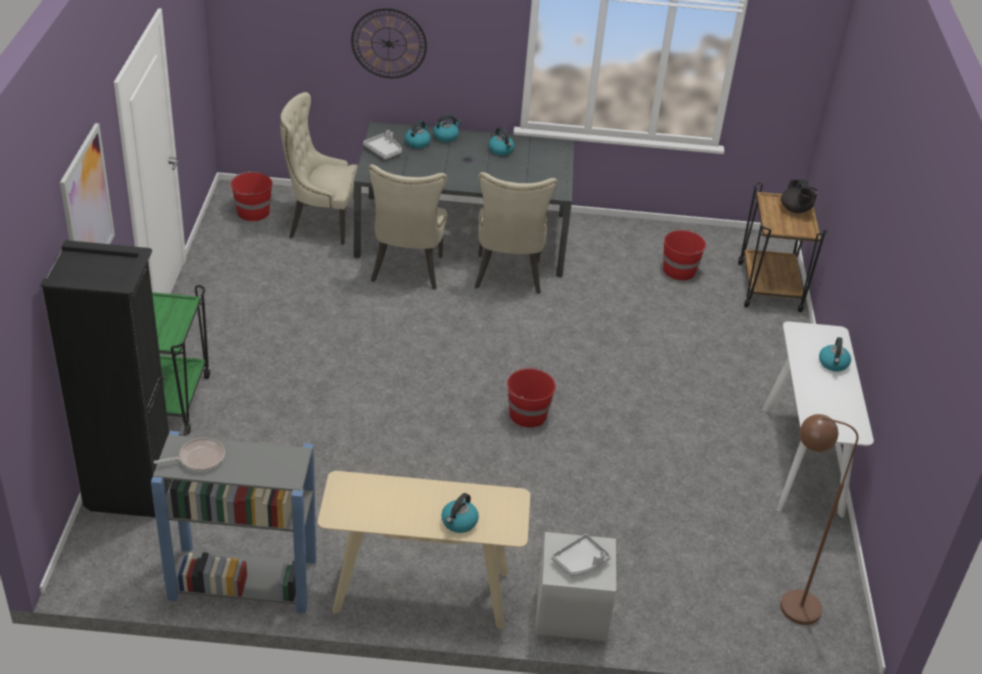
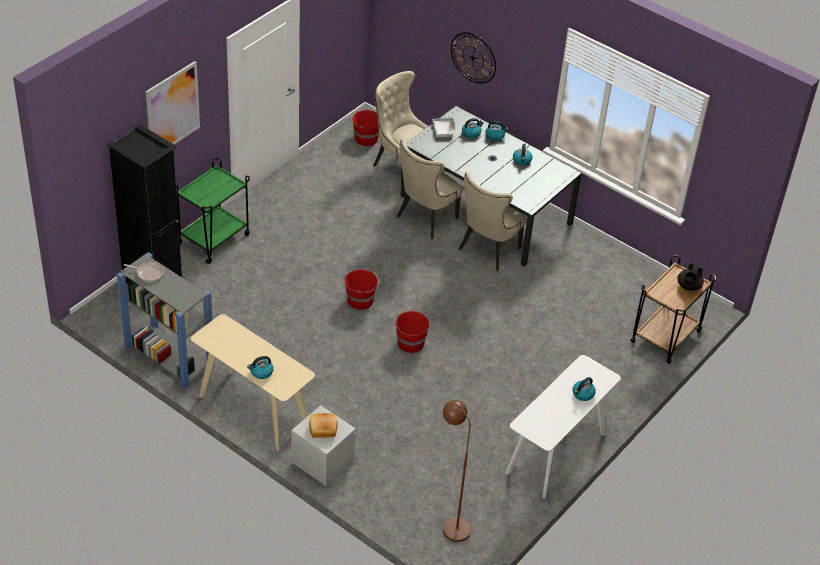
camera: 35 degrees right, 5 degrees up
(580, 562) = (323, 430): grey tray -> bread
(680, 270) = (612, 297): red bucket -> red bucket (361, 300)

